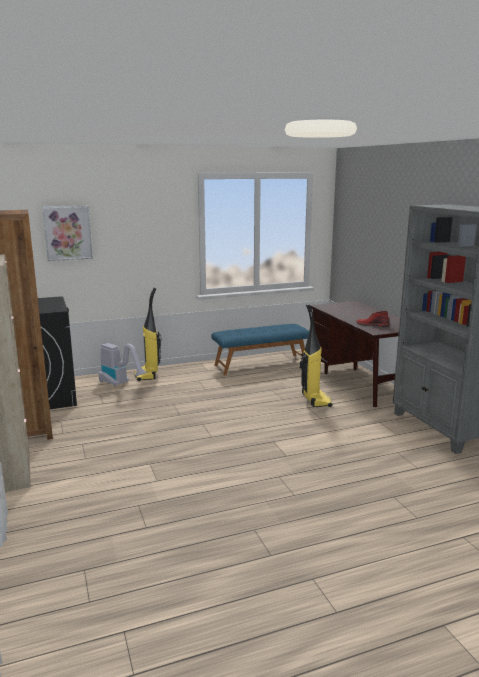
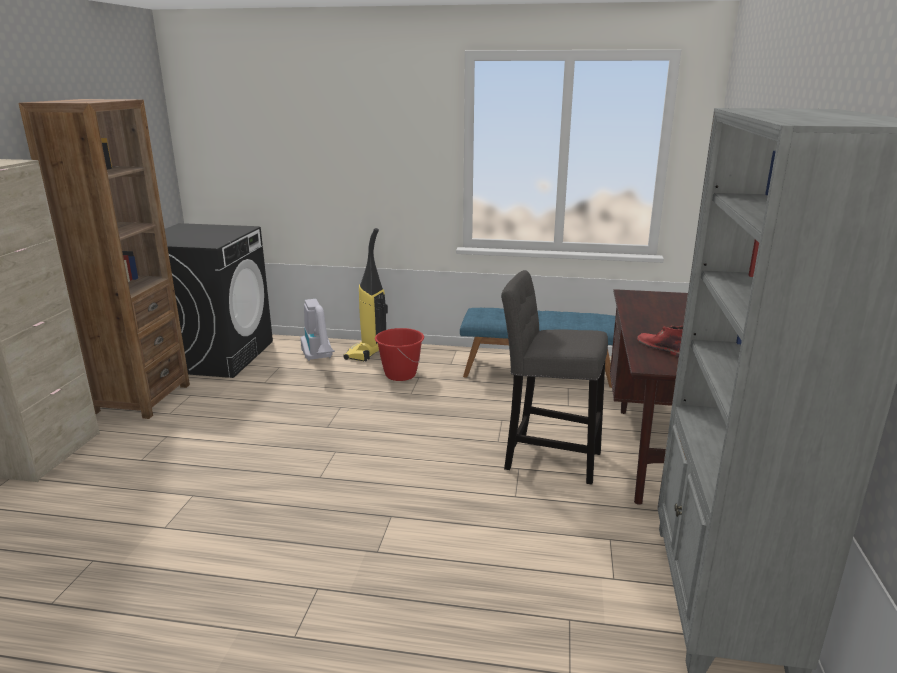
camera: 30 degrees right, 5 degrees up
(67, 233) = (274, 138): picture -> none
(185, 381) = (400, 374): none -> red bucket
(315, 400) = (547, 458): vacuum cleaner -> grey stool

